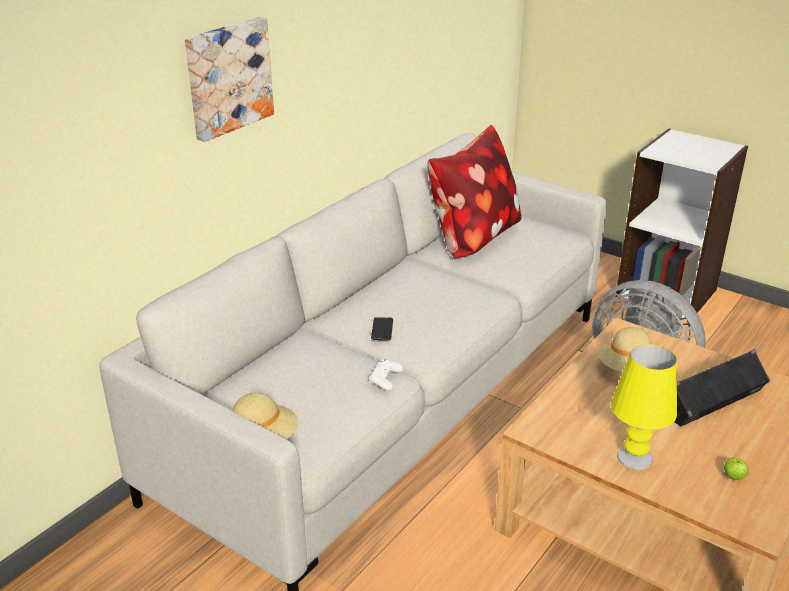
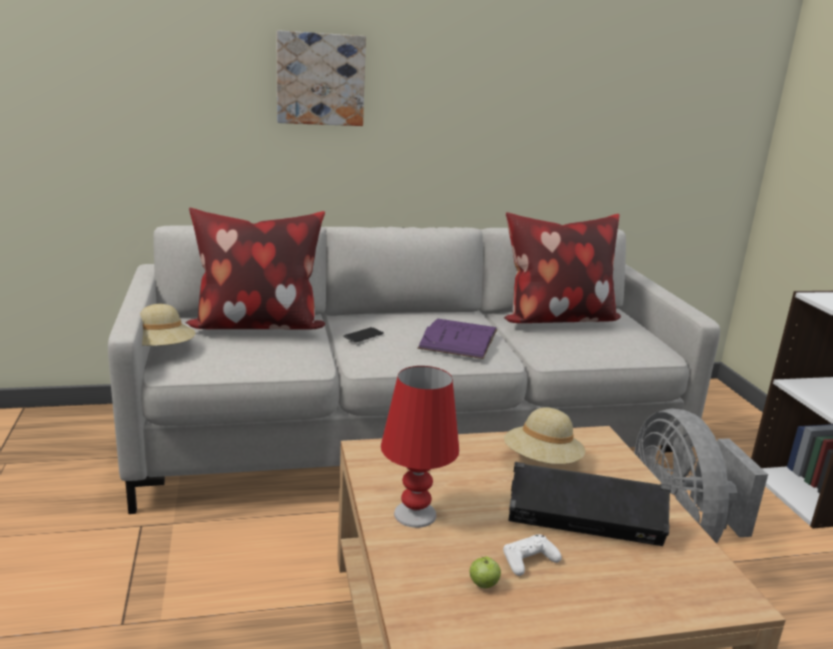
camera: 40 degrees right, 10 degrees down
(286, 368) = (257, 326): none -> pillow
(385, 379) = (305, 359): white game controller -> white game controller (529, 560)
(448, 294) = (458, 339): none -> purple book
(634, 457) = (415, 514): yellow table lamp -> red table lamp

